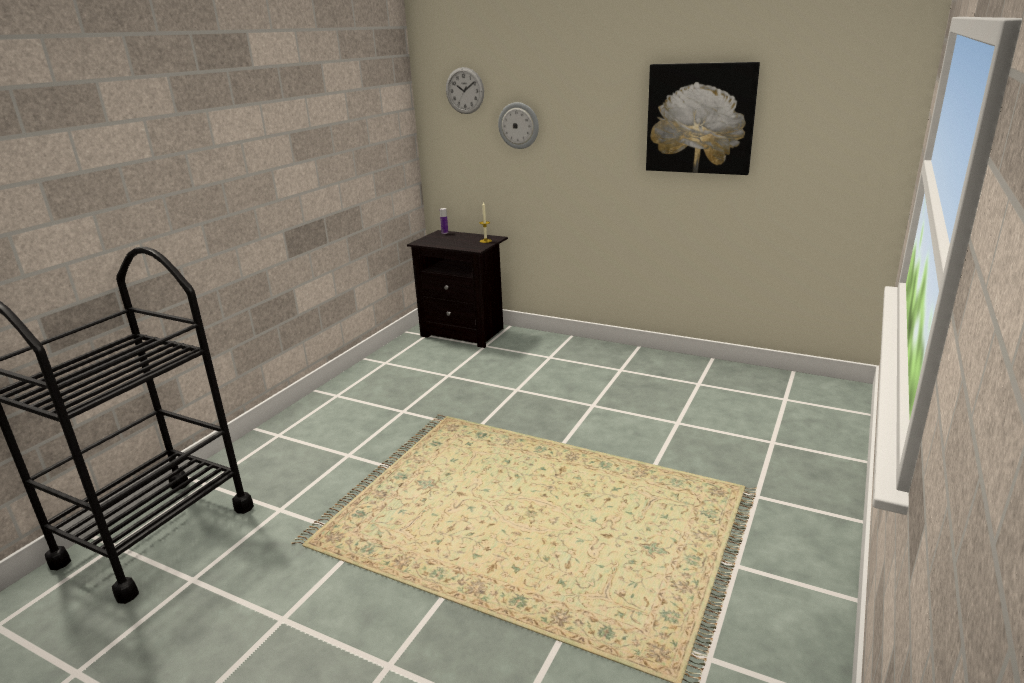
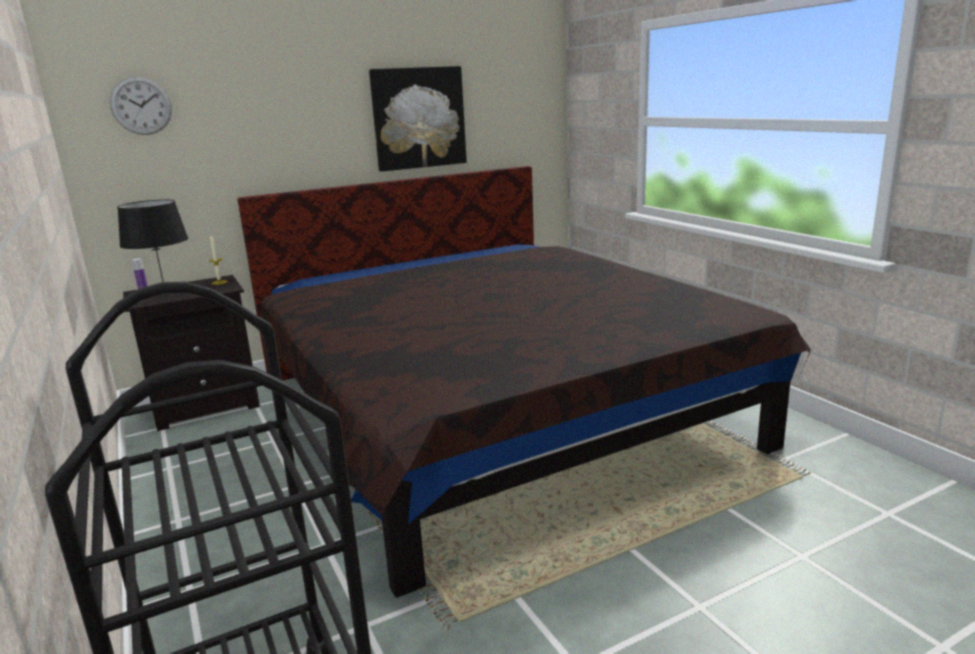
camera: 55 degrees left, 5 degrees down
(441, 242) = (166, 296): none -> black table lamp
(519, 125) = (226, 142): wall clock -> none
(591, 437) = (492, 410): none -> bed

